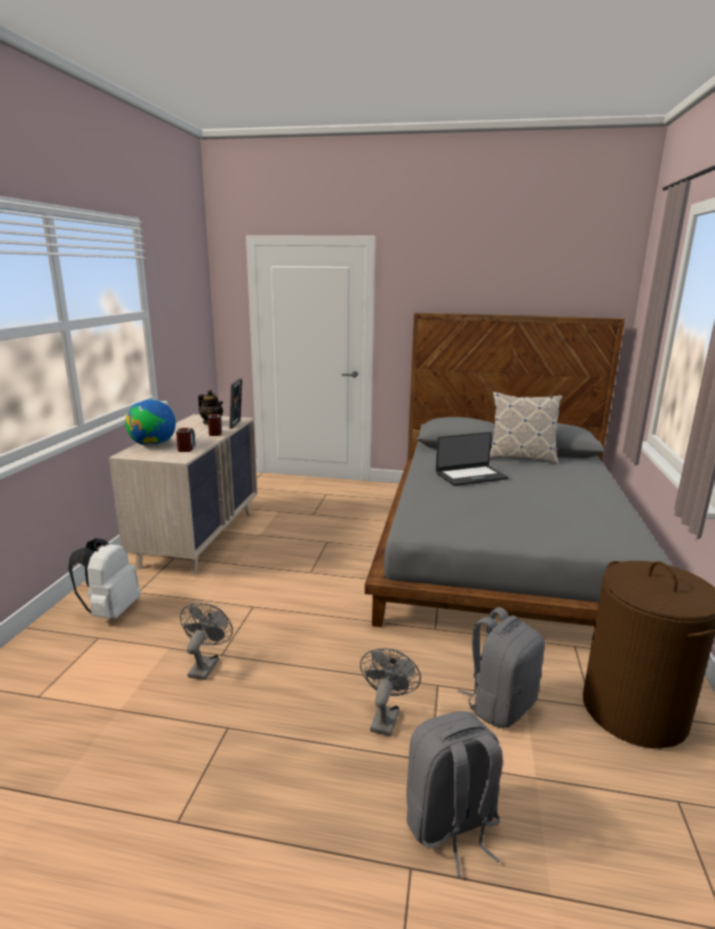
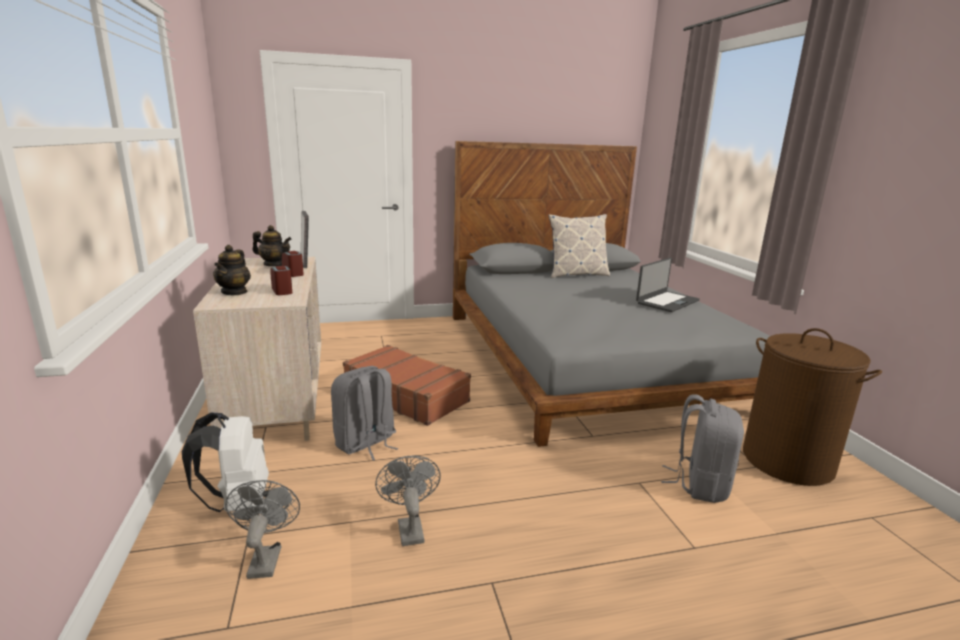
camera: 25 degrees left, 0 degrees up
(153, 445) = (234, 292): globe -> teapot
(300, 553) = (406, 395): none -> brown suitcase
(386, 716) = (624, 522): grey fan -> grey fan (265, 557)
(451, 825) = (758, 595): grey backpack -> grey backpack (366, 443)
(470, 475) = (557, 292): laptop -> laptop (666, 301)

